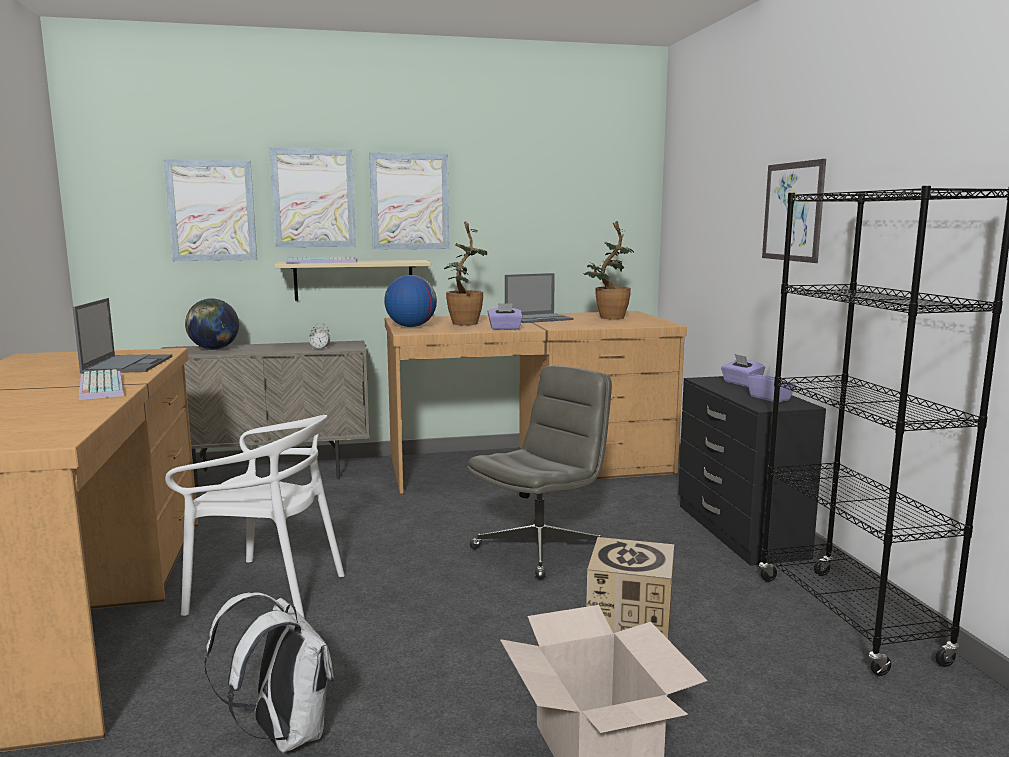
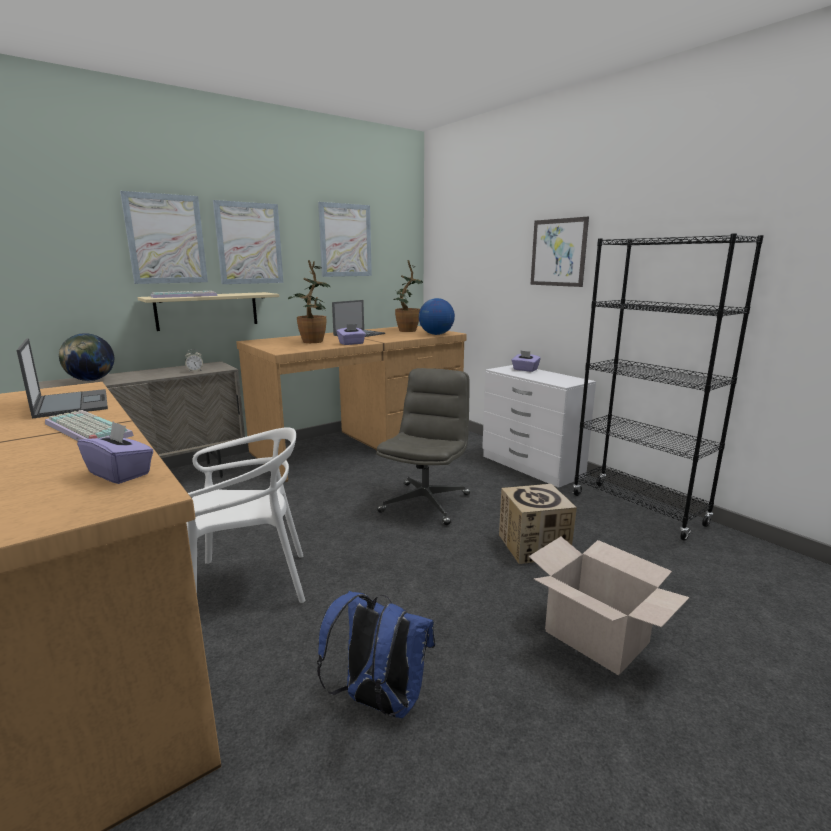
camera: 25 degrees left, 5 degrees up
(212, 211) = (66, 250): picture -> picture (345, 240)
(283, 734) = (379, 702): white backpack -> blue backpack
(411, 326) = (275, 347): globe -> globe (436, 334)
(738, 531) = (531, 466): black dresser -> white dresser
(770, 398) = (557, 378): purple tissue box -> purple tissue box (120, 473)

